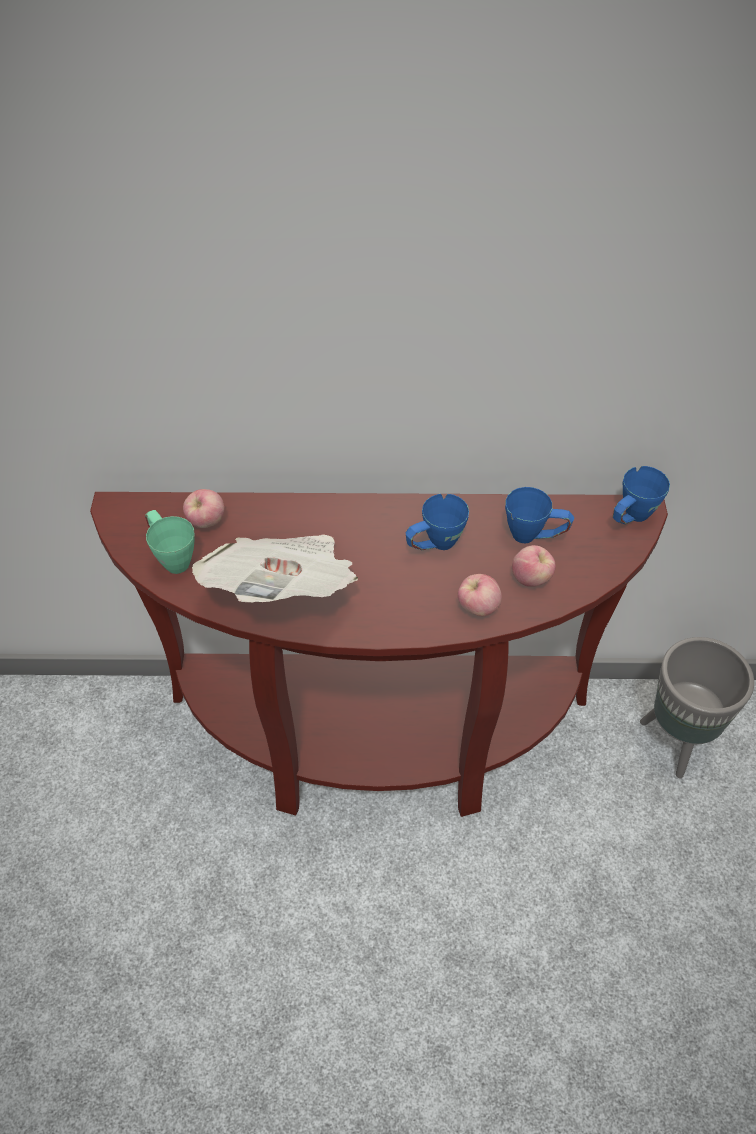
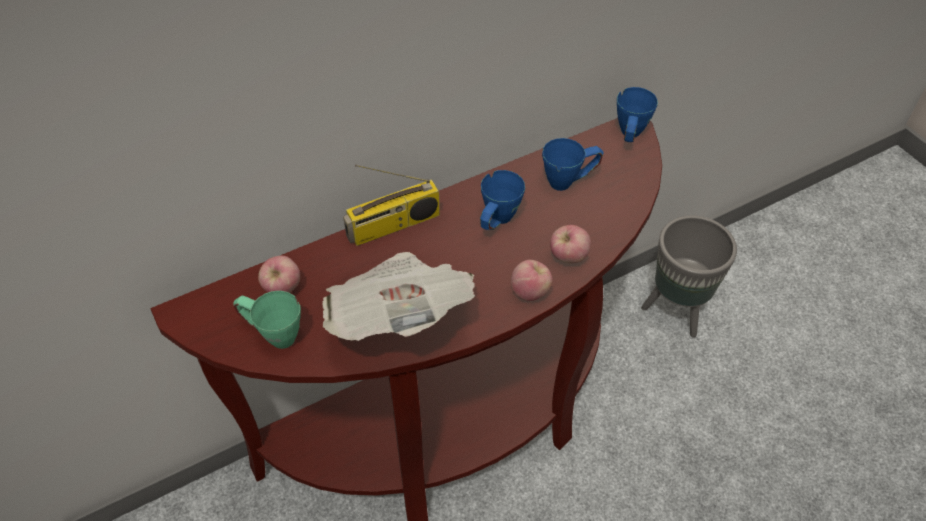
camera: 30 degrees left, 0 degrees up
(337, 509) = (393, 226): none -> radio
(531, 579) = (591, 215): apple -> apple (530, 292)

